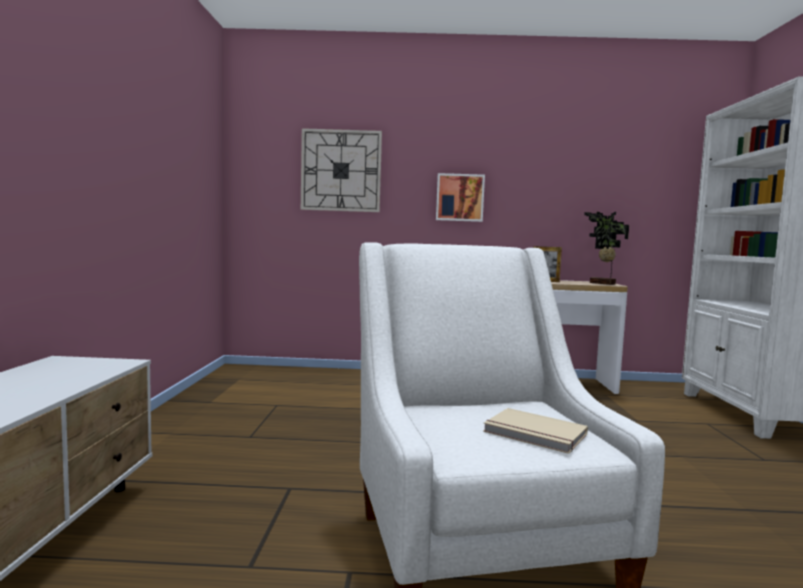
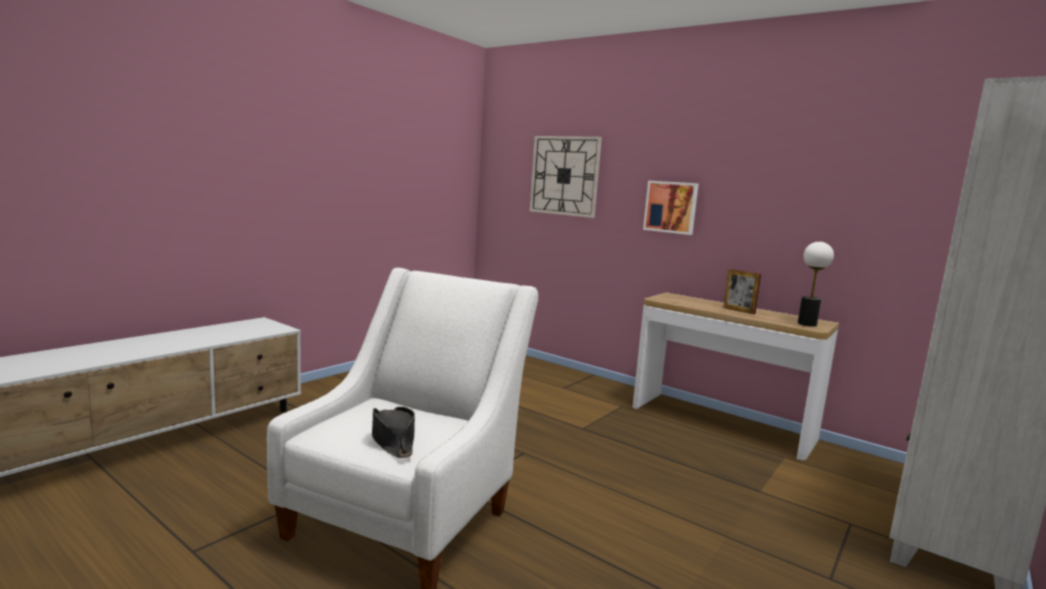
camera: 35 degrees right, 5 degrees up
(534, 434) = (392, 439): beige book -> black hat
(602, 283) = (806, 324): potted plant -> table lamp

